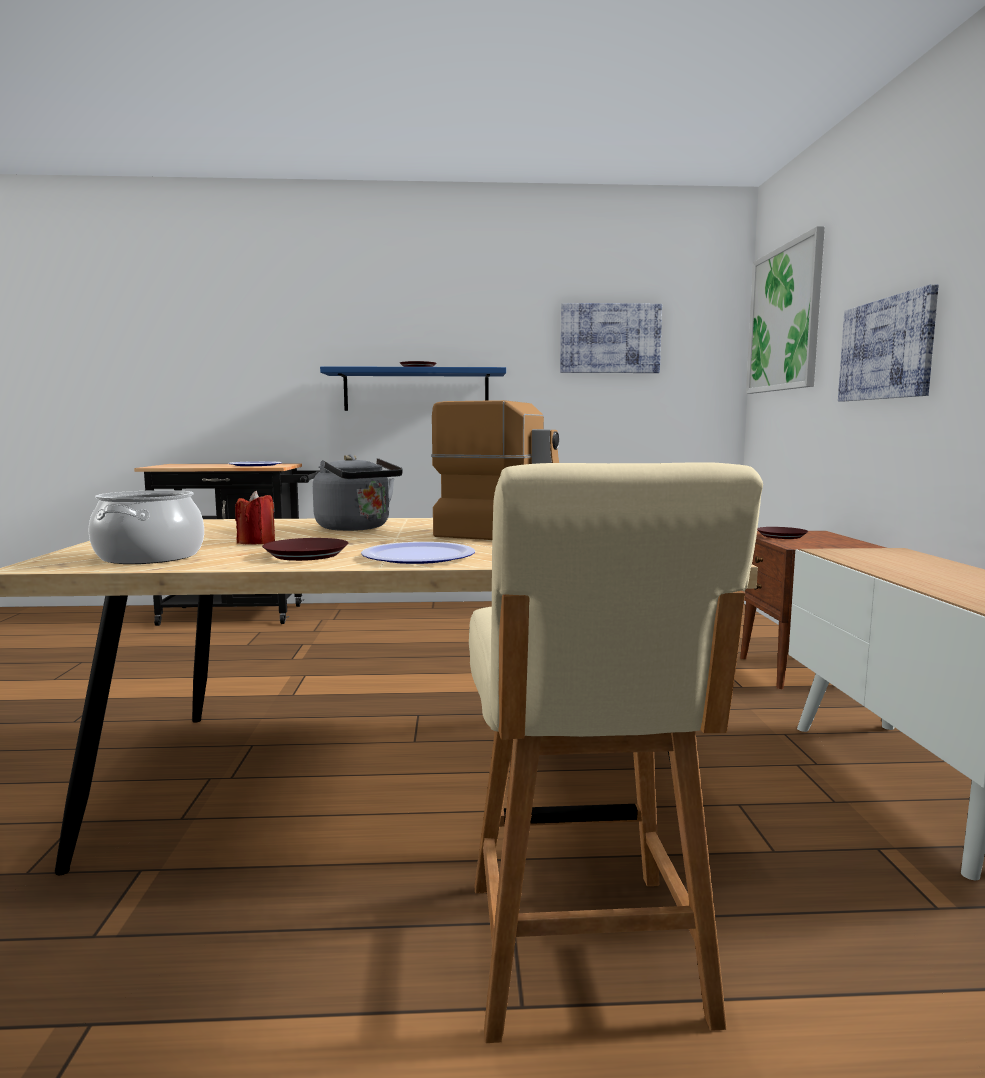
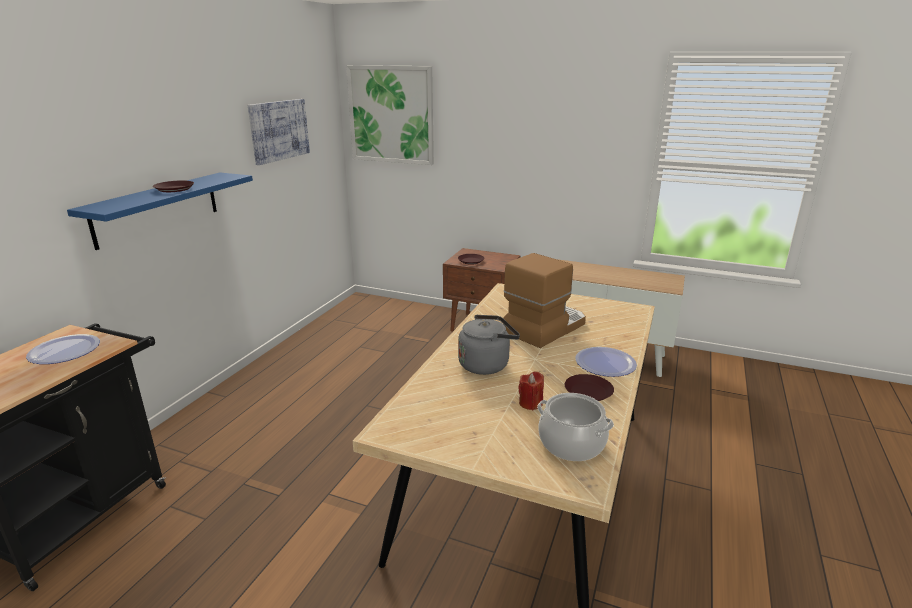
camera: 65 degrees left, 15 degrees up
(584, 954) = (686, 467): beige chair -> none
(886, 349) = (501, 154): picture -> none

